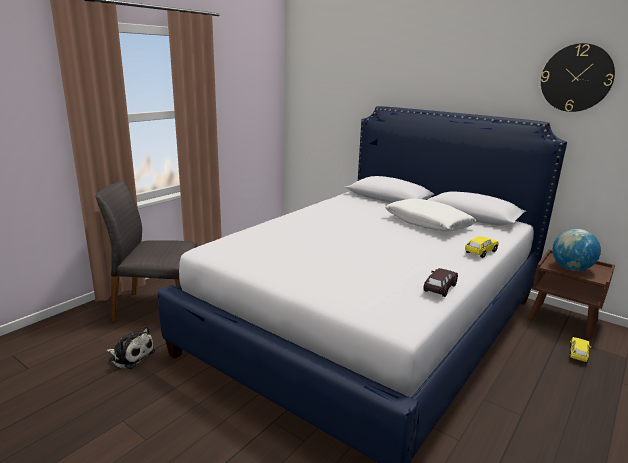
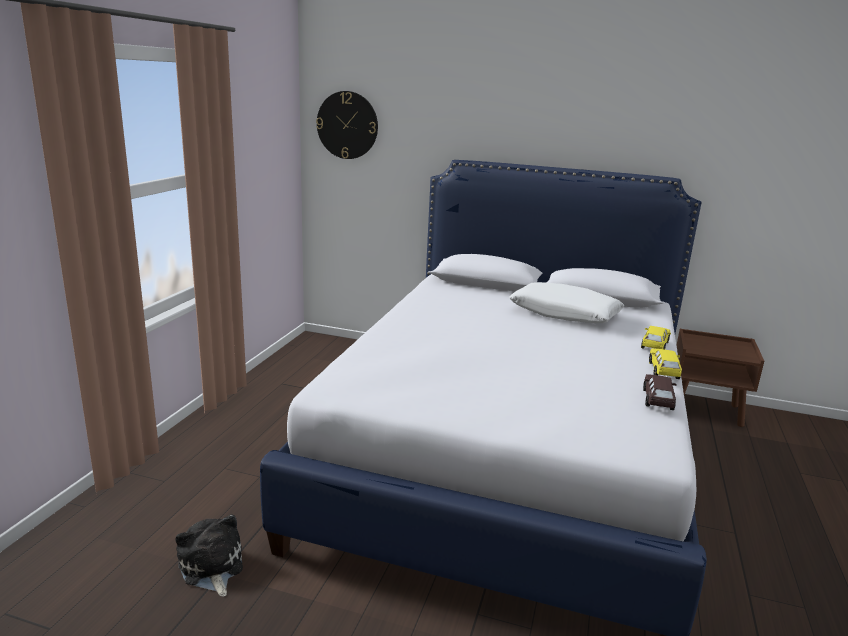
camera: 20 degrees left, 0 degrees up
(130, 355) = (211, 567): plush toy -> plush toy turned 120 degrees counterclockwise
(157, 307) = (201, 484): grey chair -> none
(571, 268) = (716, 349): globe -> none
(576, 78) = (707, 126): wall clock -> wall clock (347, 125)
(578, 354) = (743, 448): yellow toy car -> yellow toy car (663, 371)

